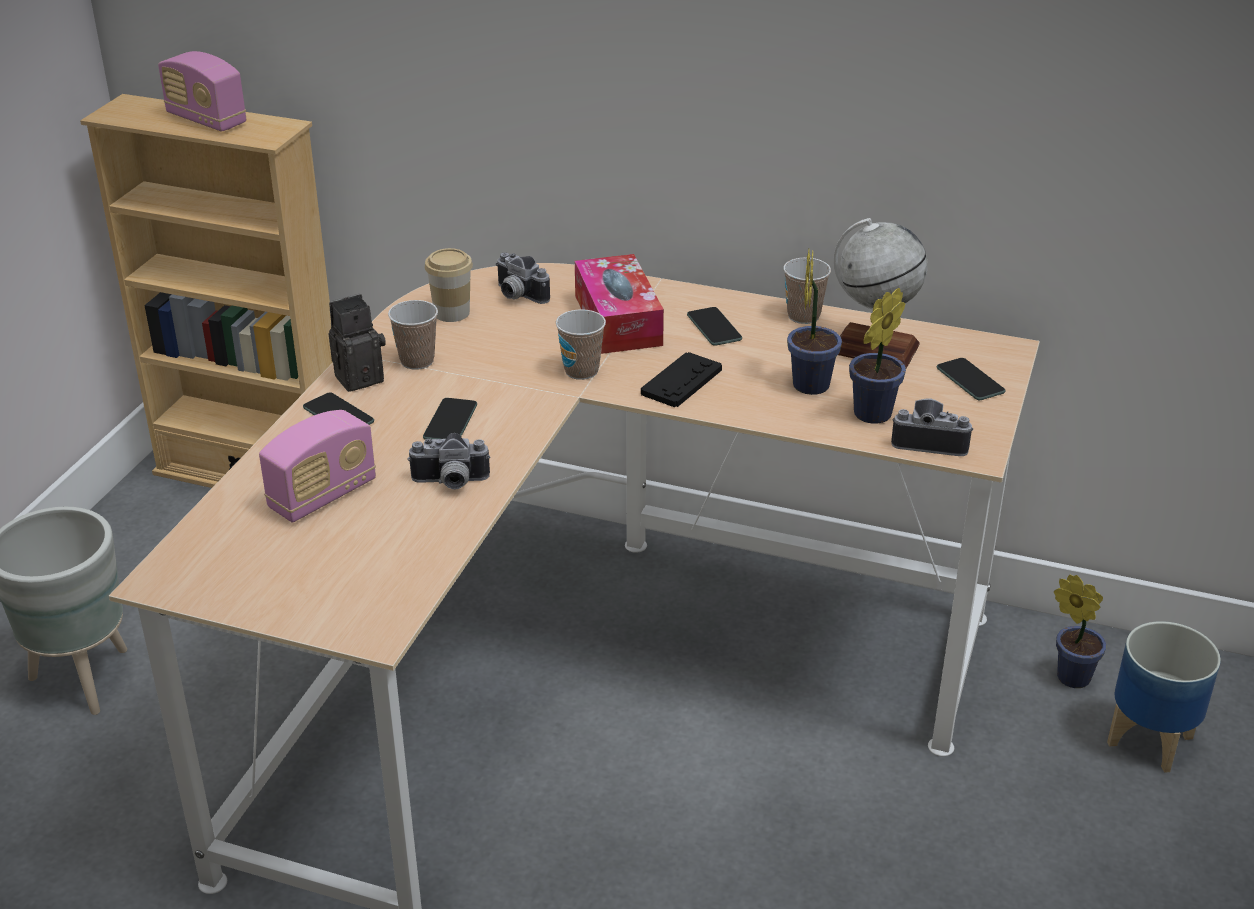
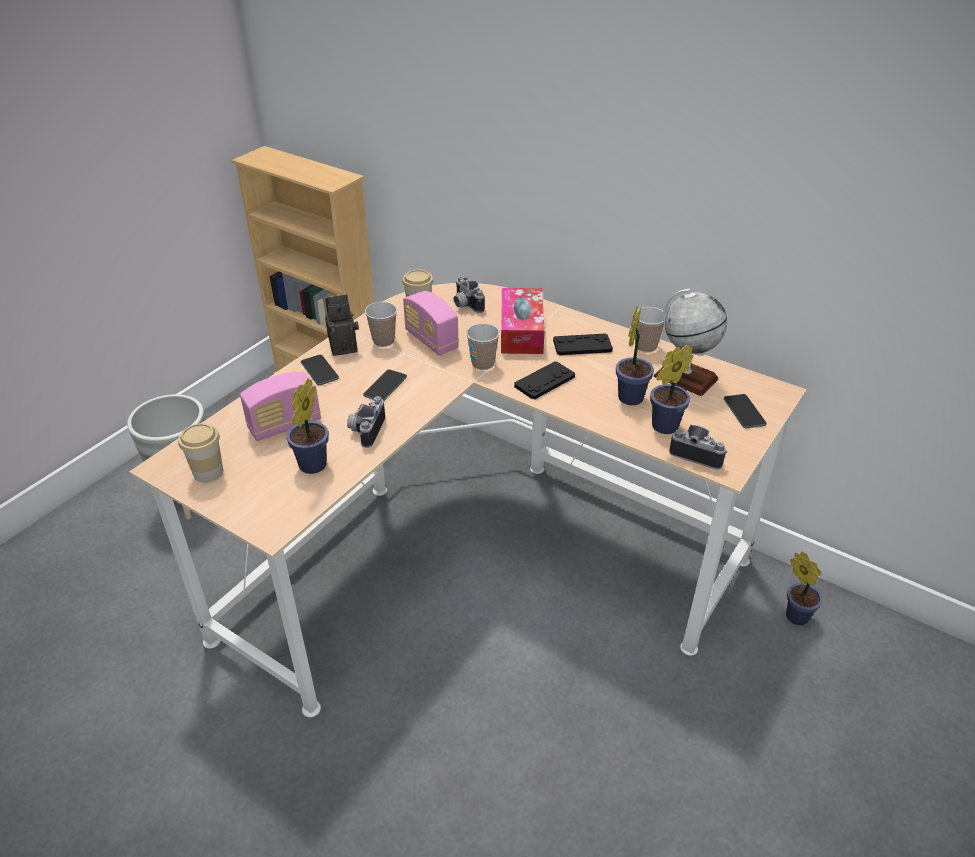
camera: 15 degrees right, 5 degrees up
(206, 120) = (302, 168): radio -> radio (431, 340)
(237, 577) = (208, 472): none -> cup
(392, 545) = (310, 467): none -> potted plant
(450, 483) = (365, 430): camera -> camera turned 90 degrees clockwise
(714, 327) = (582, 345): phone -> black game controller
(1148, 740) = (837, 674): planter -> none

